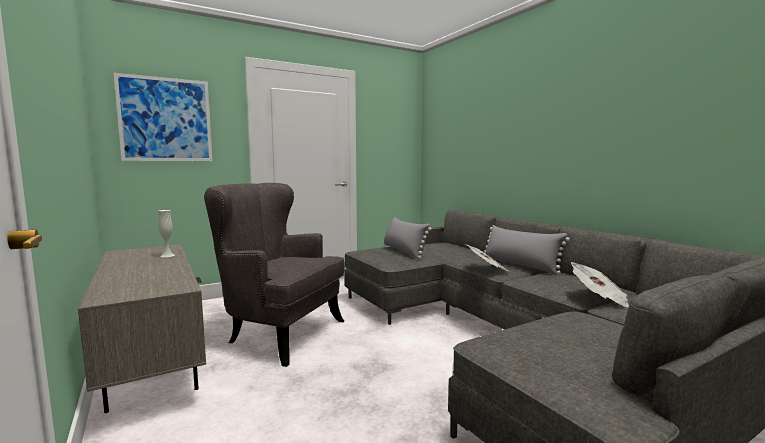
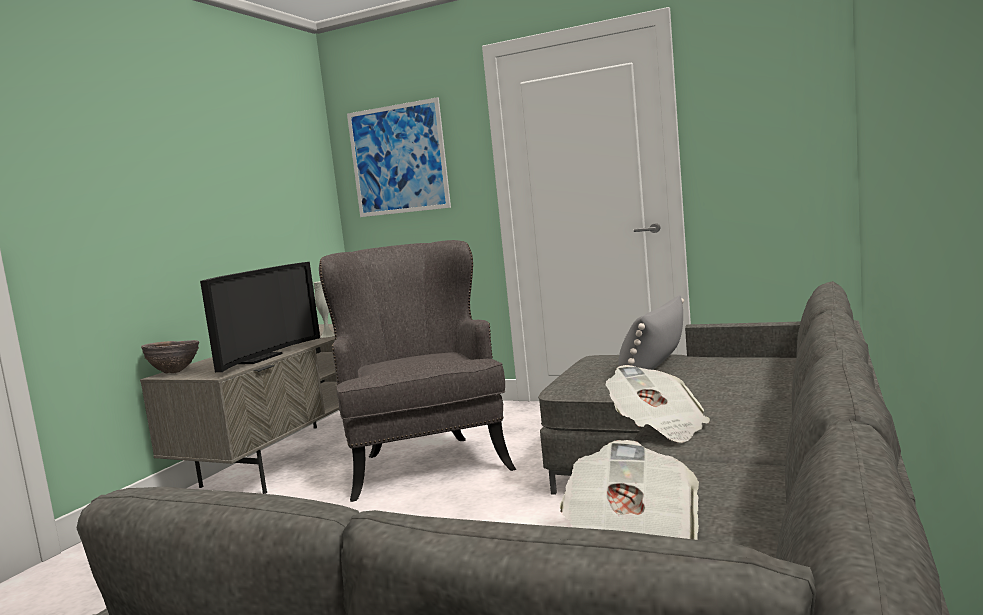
camera: 55 degrees right, 0 degrees up
(107, 296) = (175, 372): none -> brown bowl
(169, 275) = (257, 359): none -> television
(520, 265) = (759, 435): grey pillow -> none

